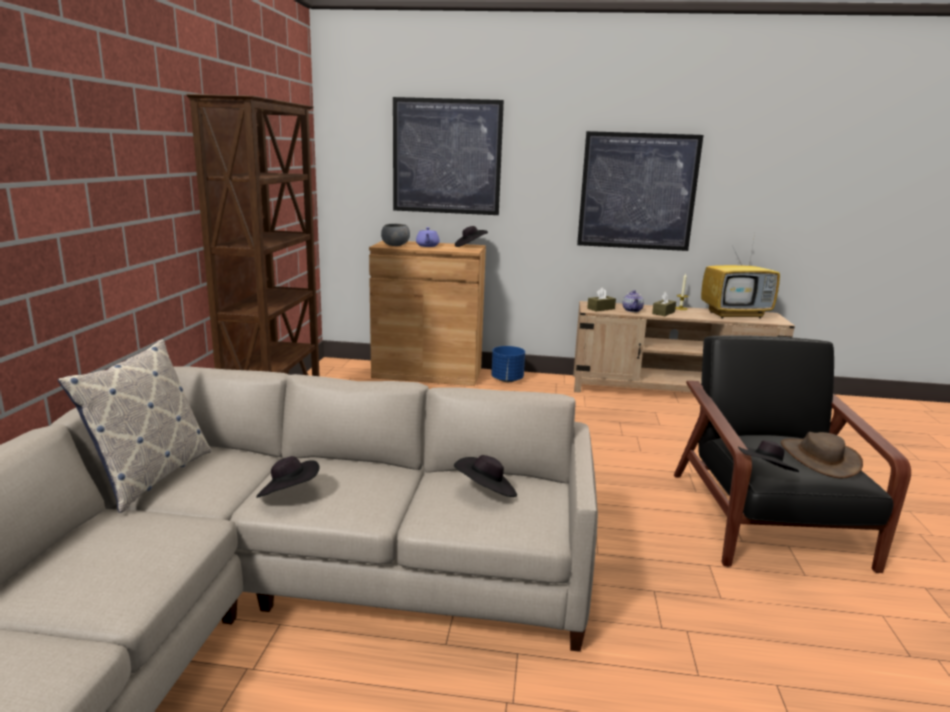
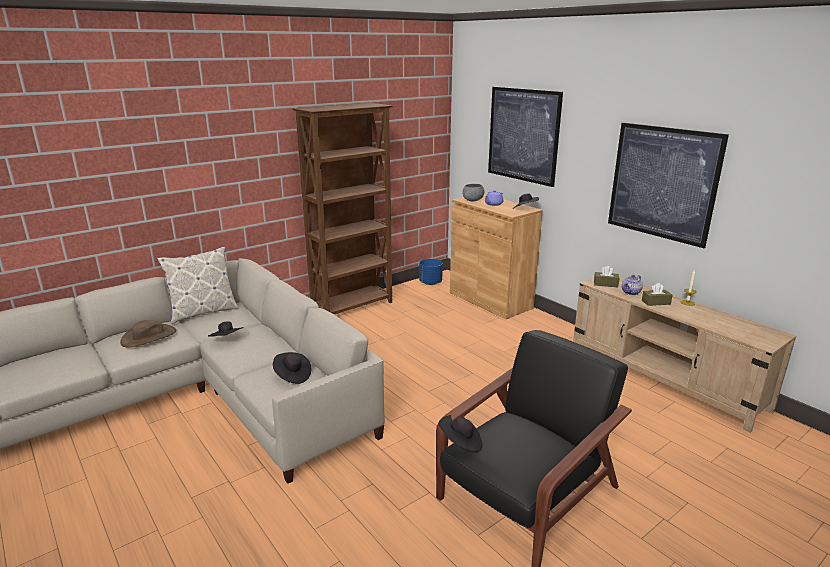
camera: 45 degrees right, 5 degrees up
(507, 380) = (538, 322): blue planter -> blue planter (430, 283)
(735, 315) = (732, 324): television -> none
(819, 458) = (526, 455): brown hat -> brown hat (149, 337)

